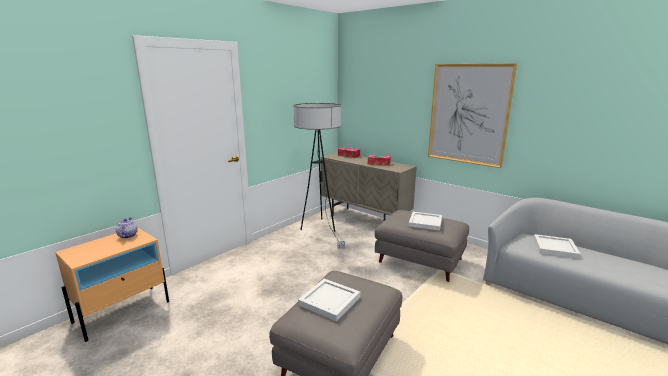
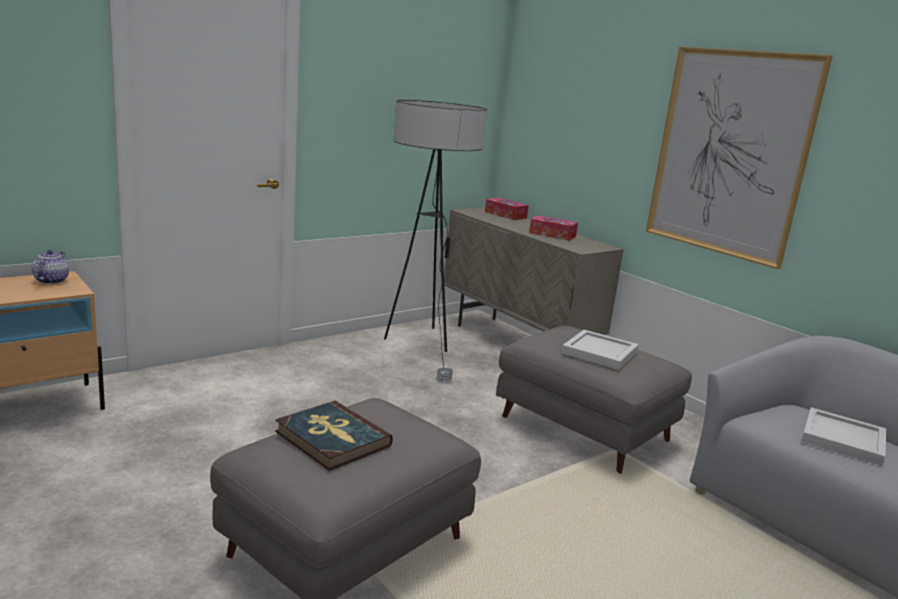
camera: 10 degrees right, 0 degrees up
(330, 301) = (332, 439): white tray -> book

